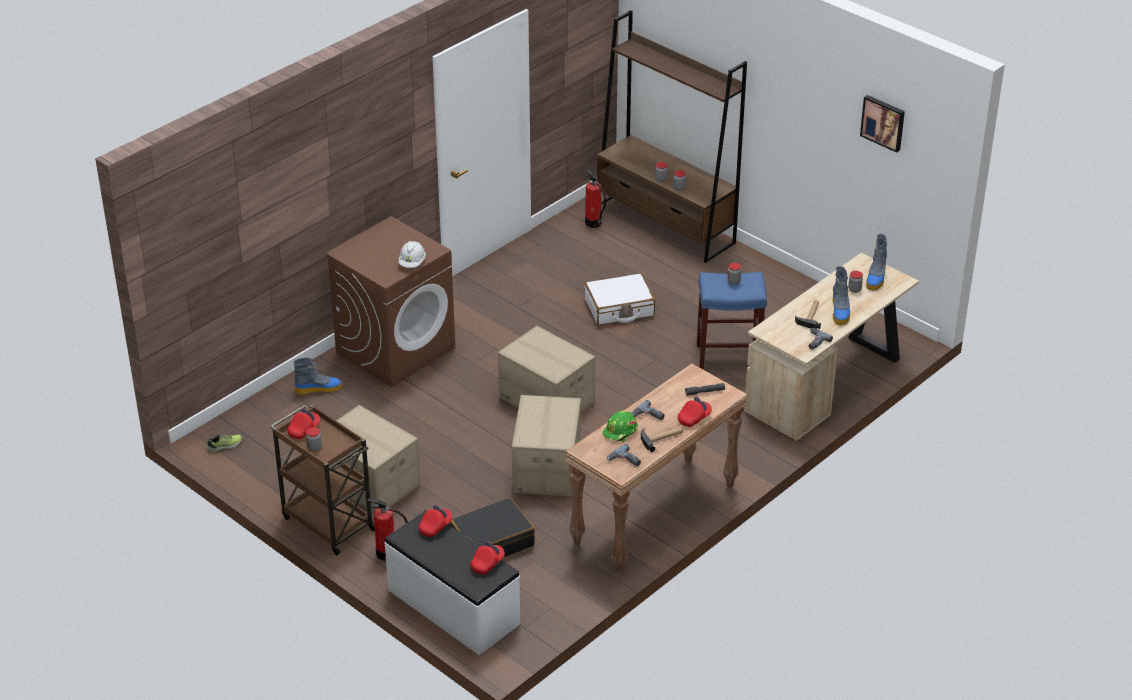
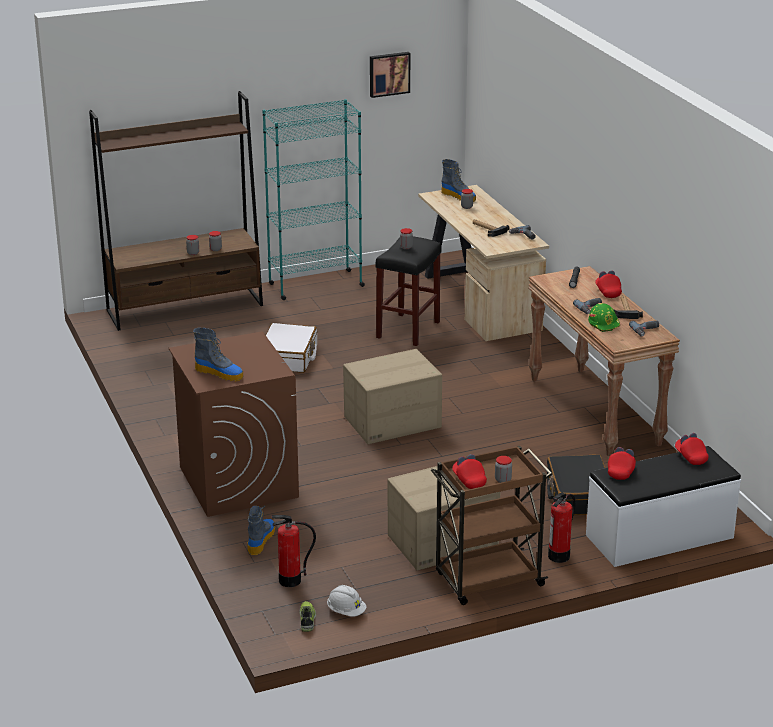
camera: 65 degrees left, 10 degrees down
(412, 263) = (265, 353): white hard hat -> white hard hat (346, 611)
(435, 527) = (621, 471): red cap -> red cap turned 45 degrees clockwise
(546, 468) = (492, 445): cardboard box -> none
(593, 223) = (144, 338): fire extinguisher -> fire extinguisher (290, 580)
(729, 358) = (408, 329): blue stool -> black stool
(773, 278) = (315, 285): none -> turquoise bookcase
(840, 311) = (491, 218): boot -> boot (220, 373)

